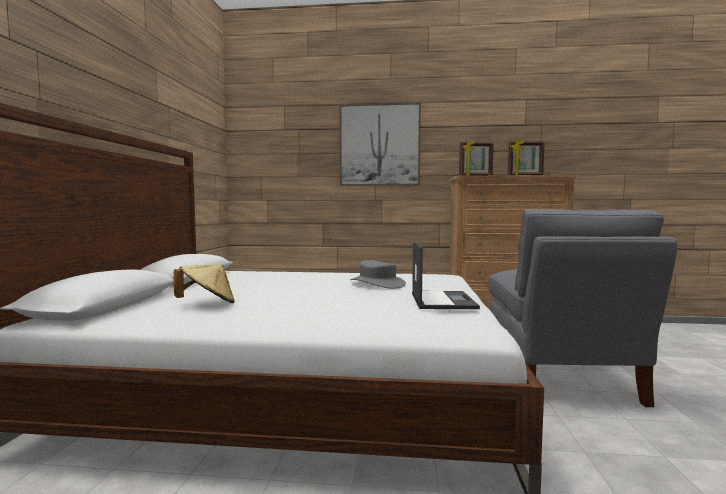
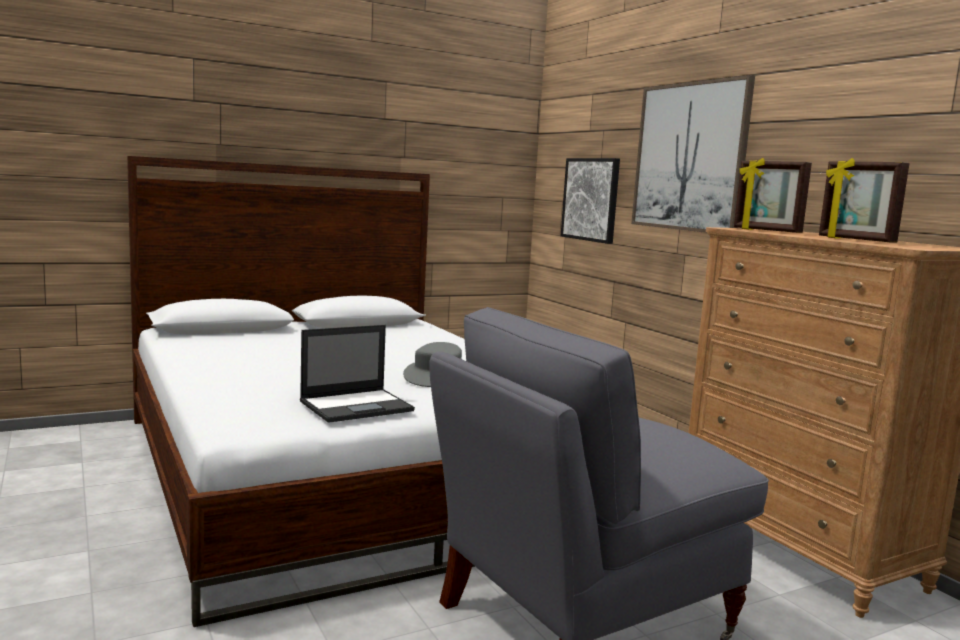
camera: 55 degrees right, 5 degrees up
(207, 304) = (255, 347): beige hat -> none
(294, 173) = (591, 199): none -> picture

